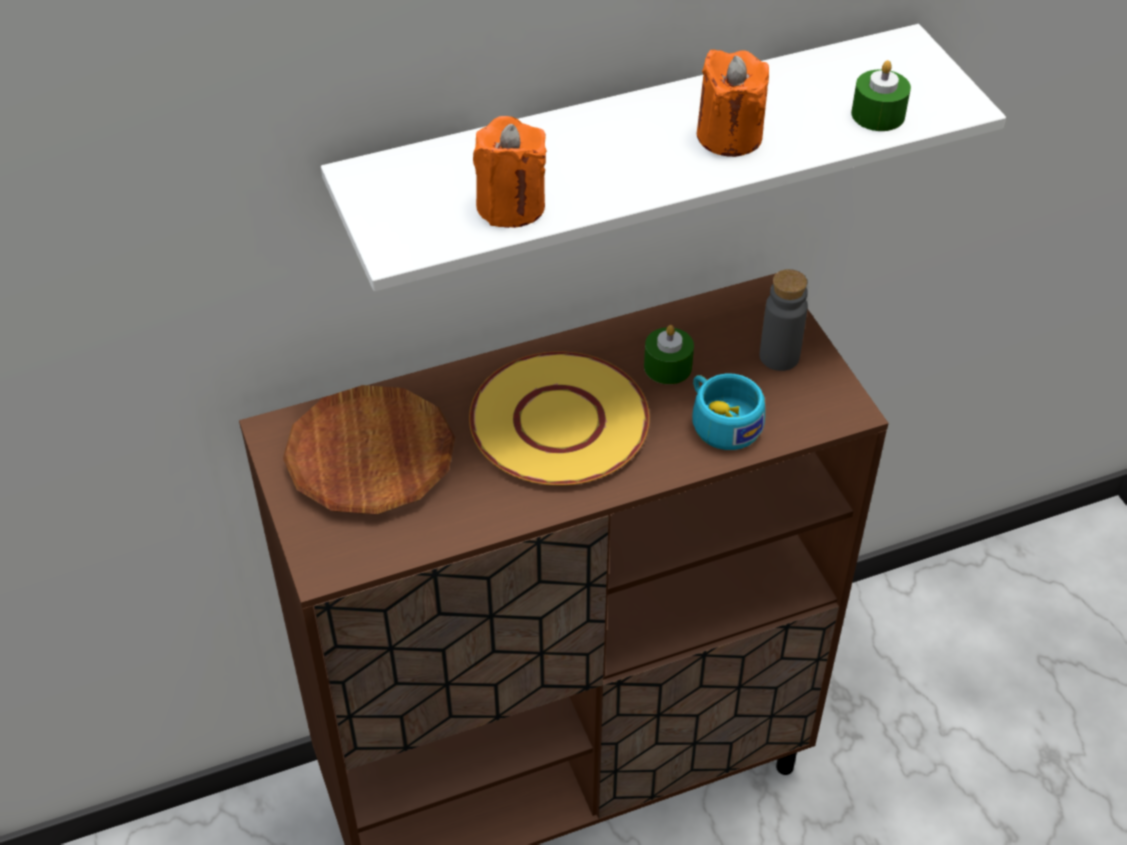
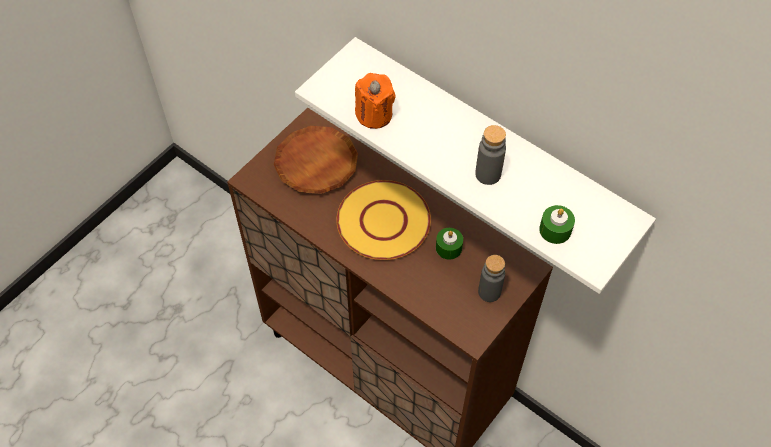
camera: 60 degrees right, 10 degrees up
(721, 422) = (427, 286): turquoise cup -> none
(729, 136) = (488, 174): orange candle -> grey bottle

